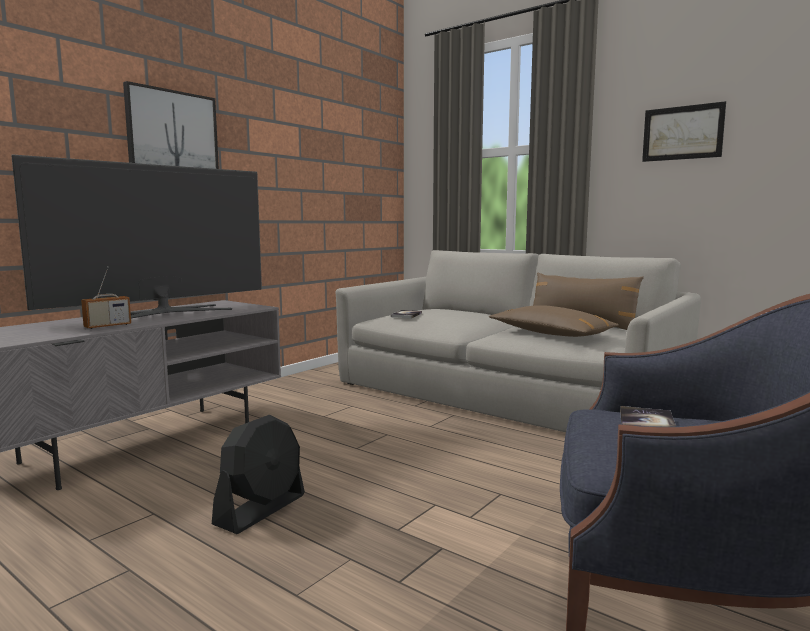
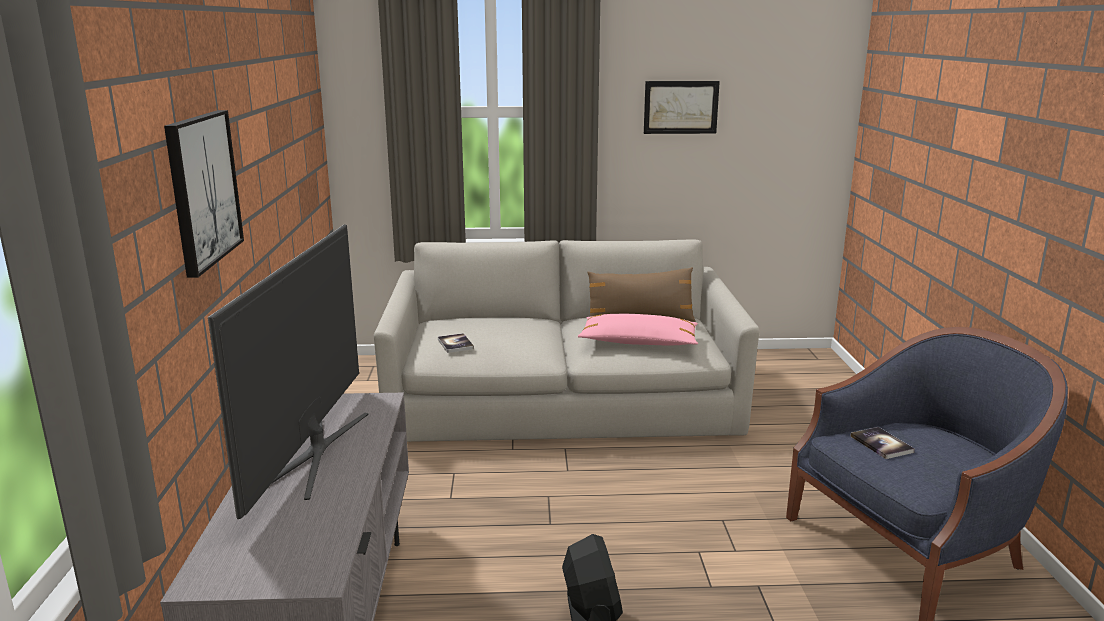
camera: 40 degrees left, 10 degrees up
(107, 326) = (333, 500): radio -> none
(550, 334) = (638, 342): brown pillow -> pink pillow

